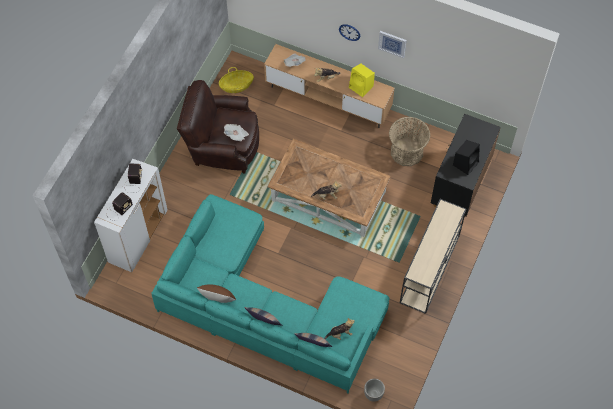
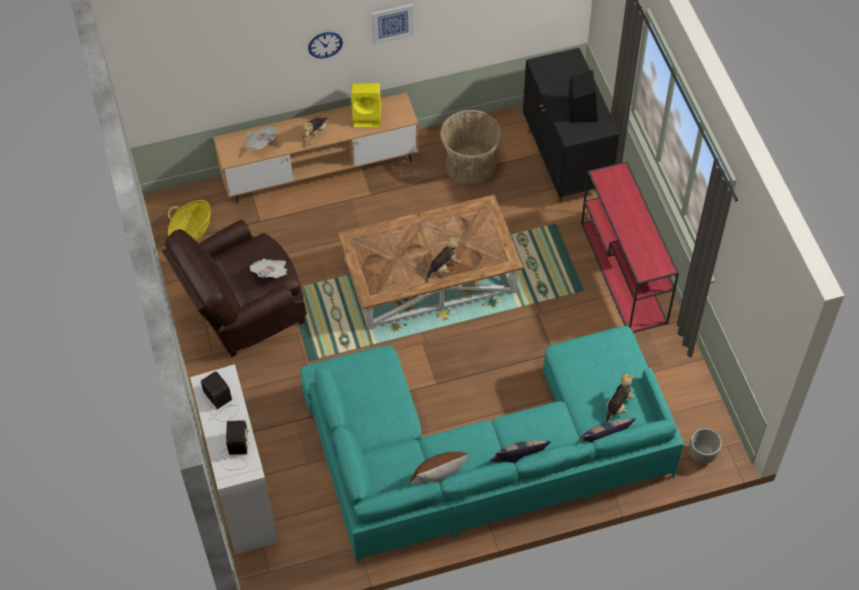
camera: 40 degrees left, 5 degrees down
(429, 270) = (624, 273): beige console table -> red console table

